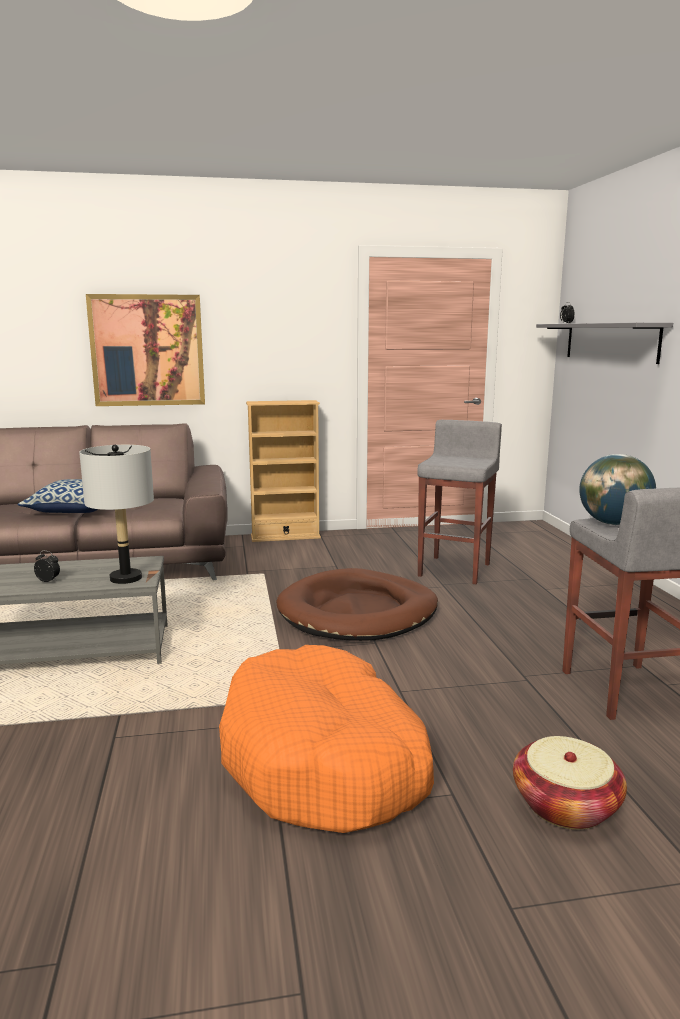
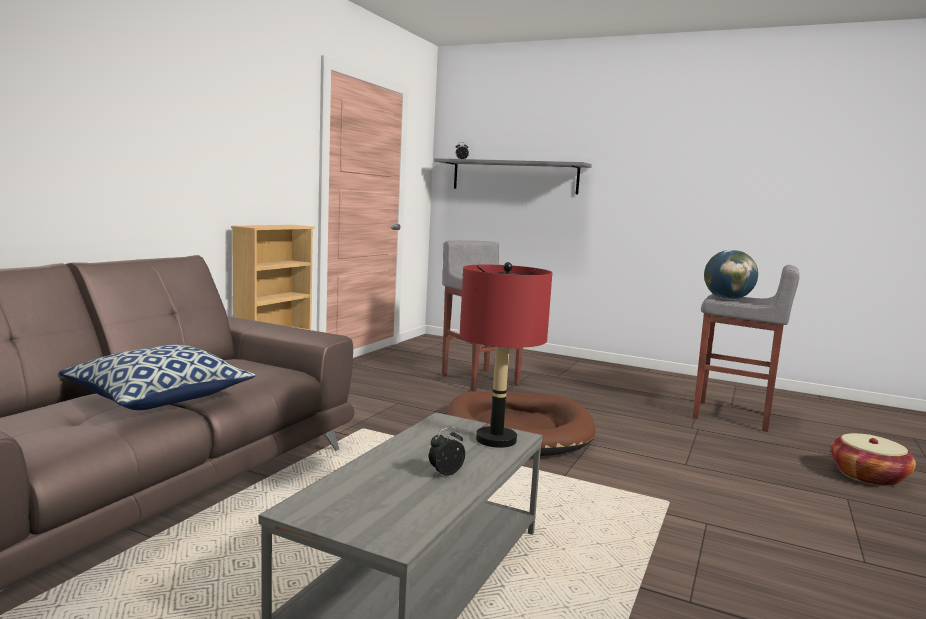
camera: 55 degrees left, 5 degrees down
(125, 578) = (496, 440): grey table lamp -> red table lamp
(147, 350) = (113, 147): picture -> none
(325, 760) = (785, 521): orange dog bed -> none

